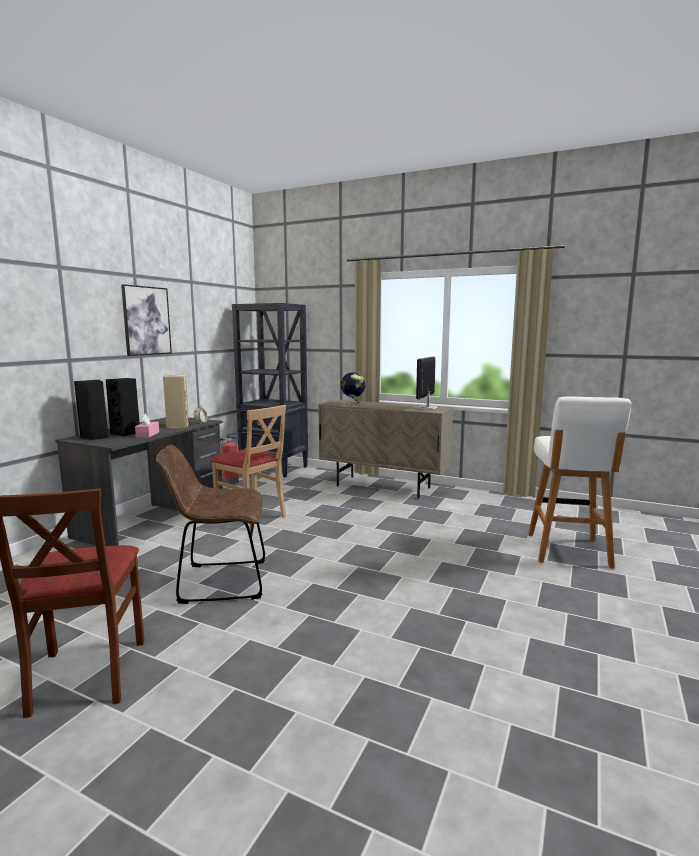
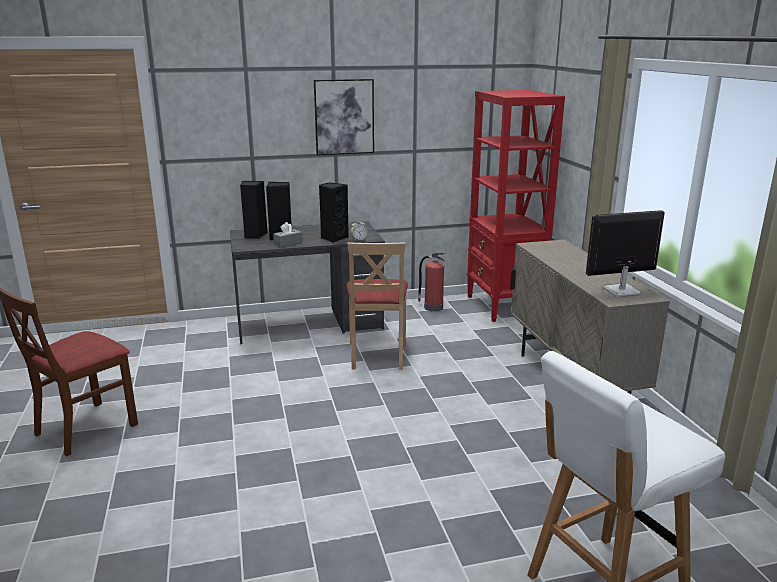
camera: 50 degrees right, 10 degrees up
(147, 434) = (288, 243): pink tissue box -> grey tissue box
(178, 426) = (333, 238): beige speaker -> black speaker
(218, 582) = (242, 406): brown chair -> none
(274, 469) = (504, 306): black bookcase -> red bookcase
(353, 404) = (555, 254): globe -> none

